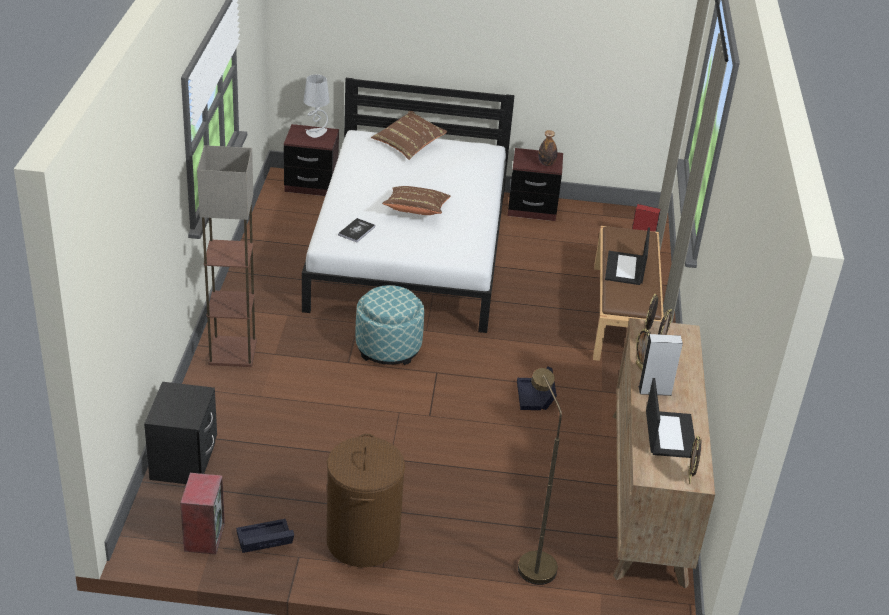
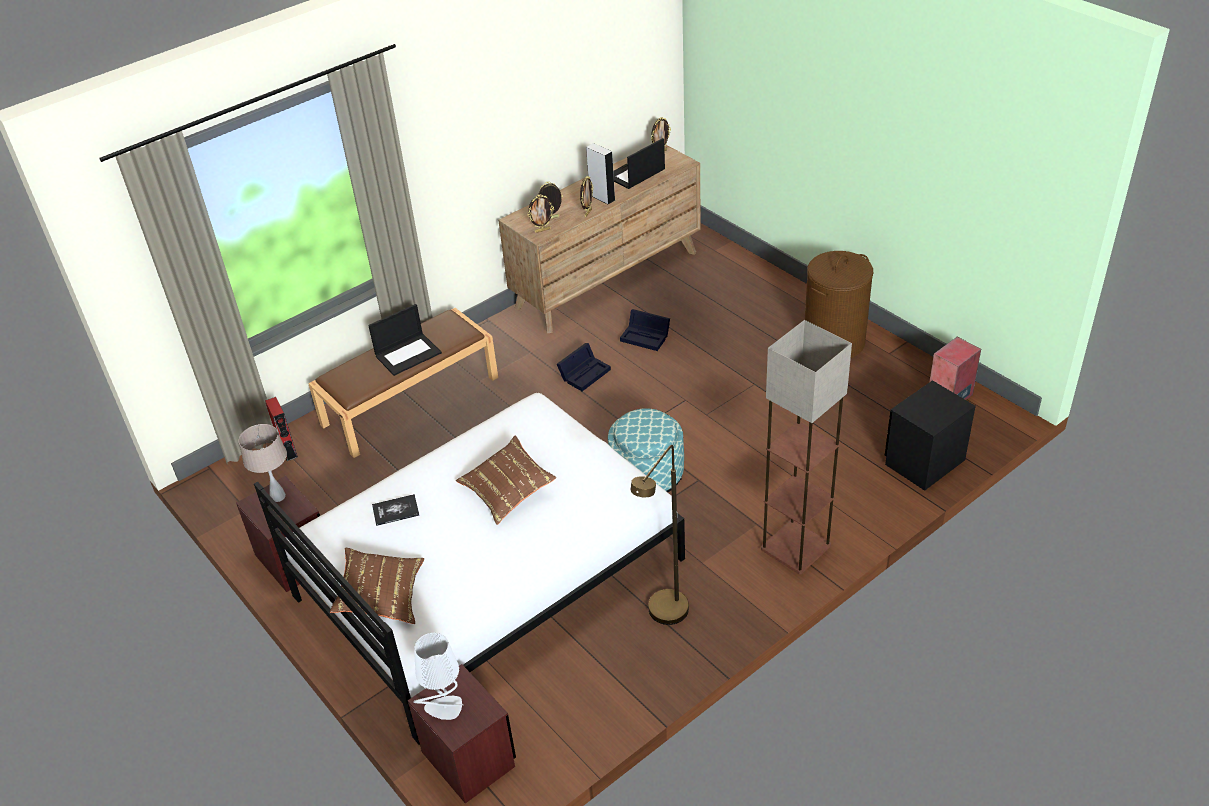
camera: 130 degrees left, 5 degrees up
(263, 541) = (906, 374): black storage box -> black storage box (646, 337)
(356, 231) = (599, 495): book -> book (395, 511)
(532, 561) = (734, 281): brown floor lamp -> brown floor lamp (664, 617)
(546, 163) = (277, 496): bottle -> beige table lamp

